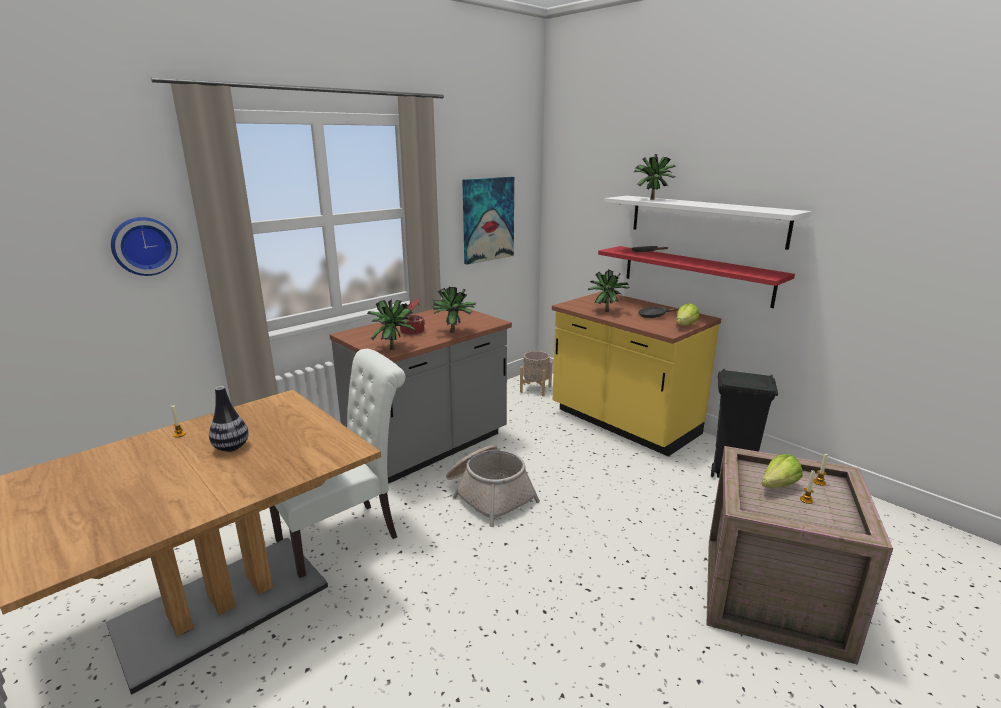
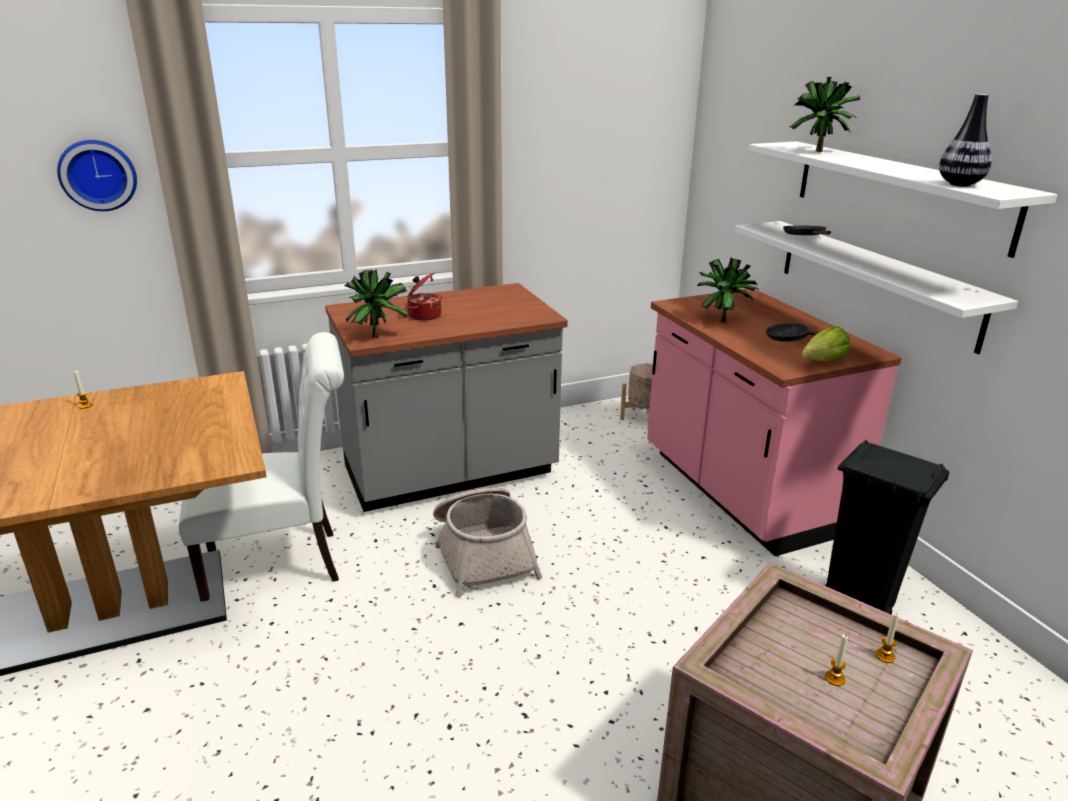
camera: 20 degrees right, 5 degrees up
(231, 448) = (118, 432): vase -> vase (959, 184)
(455, 332) = (476, 325): potted plant -> none
(488, 219) = (593, 164): picture -> none
(623, 423) = (741, 492): yellow counter -> pink counter
(695, 275) = (874, 281): red shelf -> white shelf
(774, 487) = (799, 645): lettuce -> none

